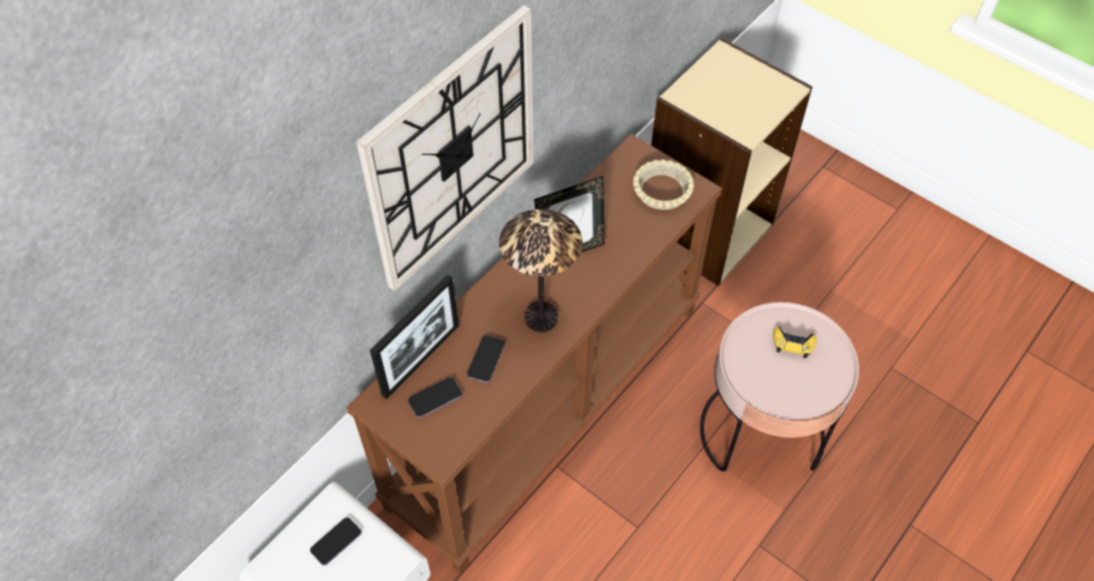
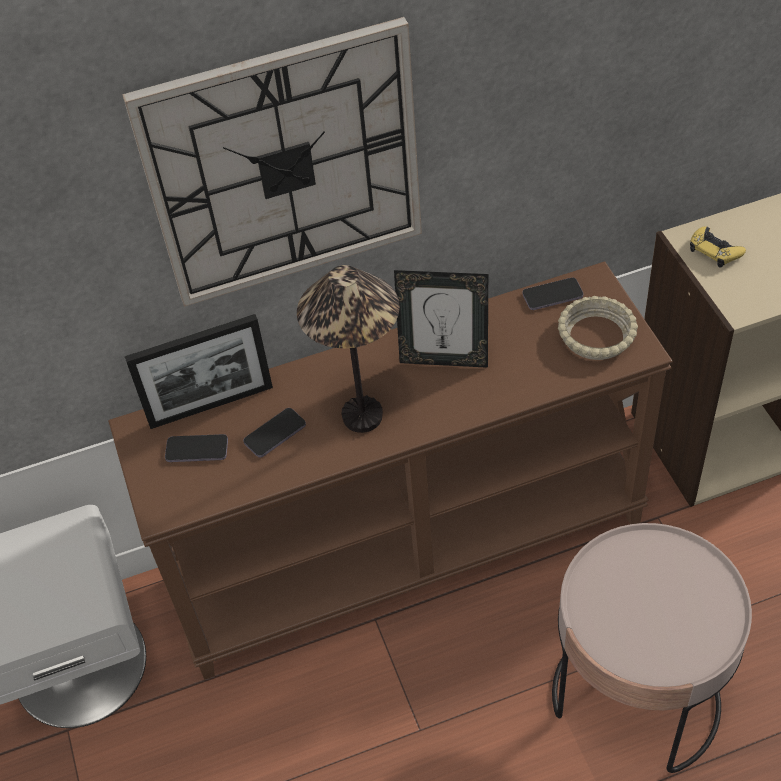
camera: 35 degrees right, 5 degrees down
(336, 542) = (54, 564): phone -> phone (552, 295)
(793, 344) = (674, 587): yellow game controller -> yellow game controller (715, 250)

